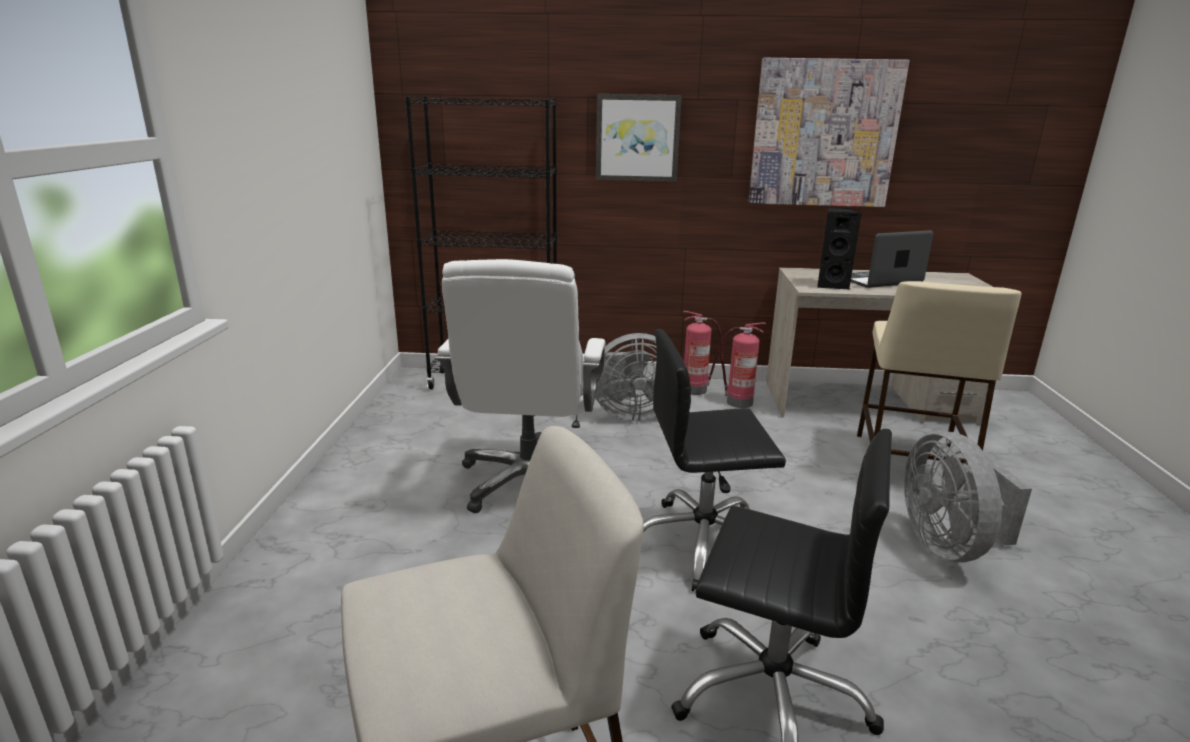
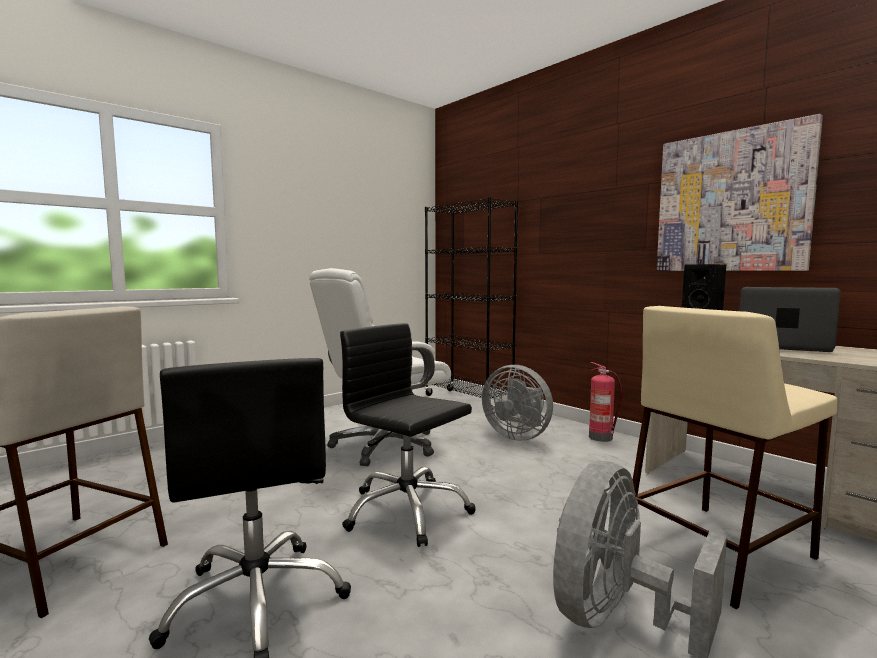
camera: 45 degrees right, 15 degrees down
(637, 138) = (571, 223): picture -> none
(738, 402) = (623, 454): fire extinguisher -> none

